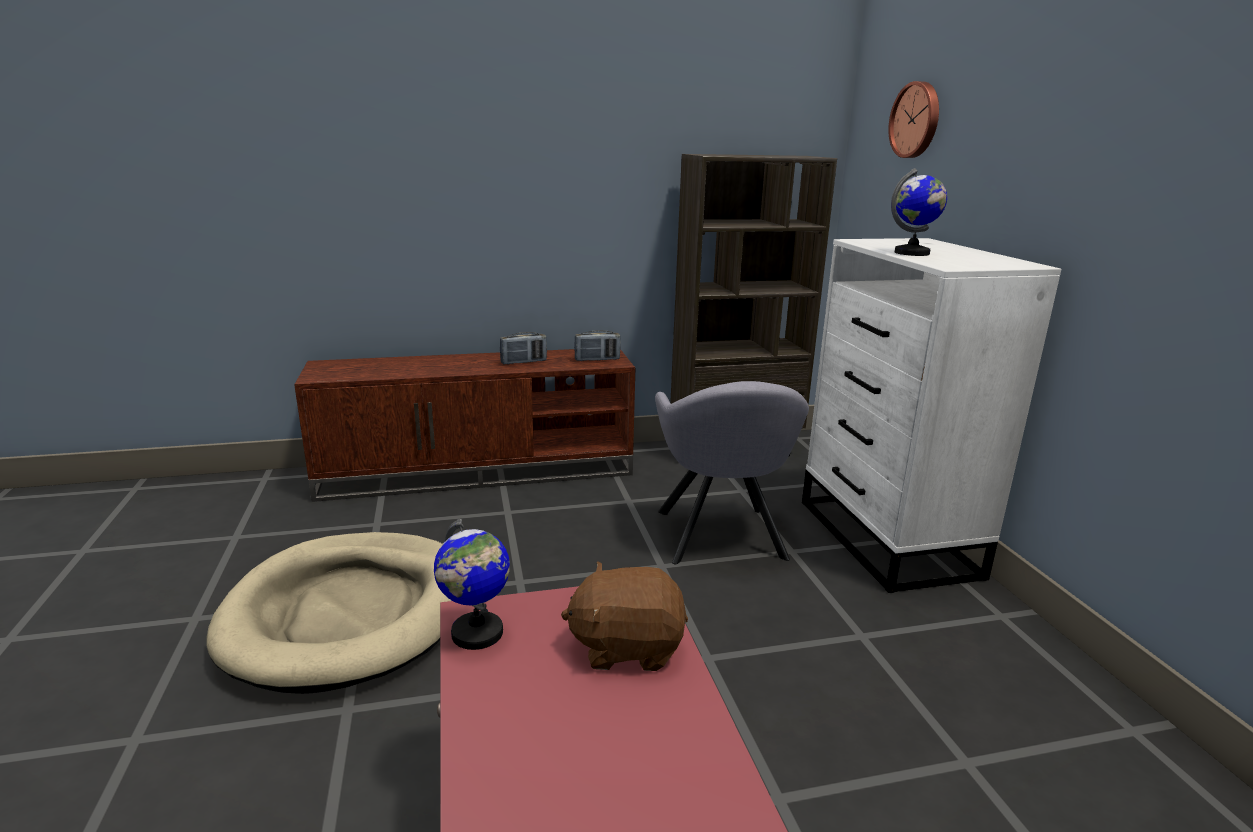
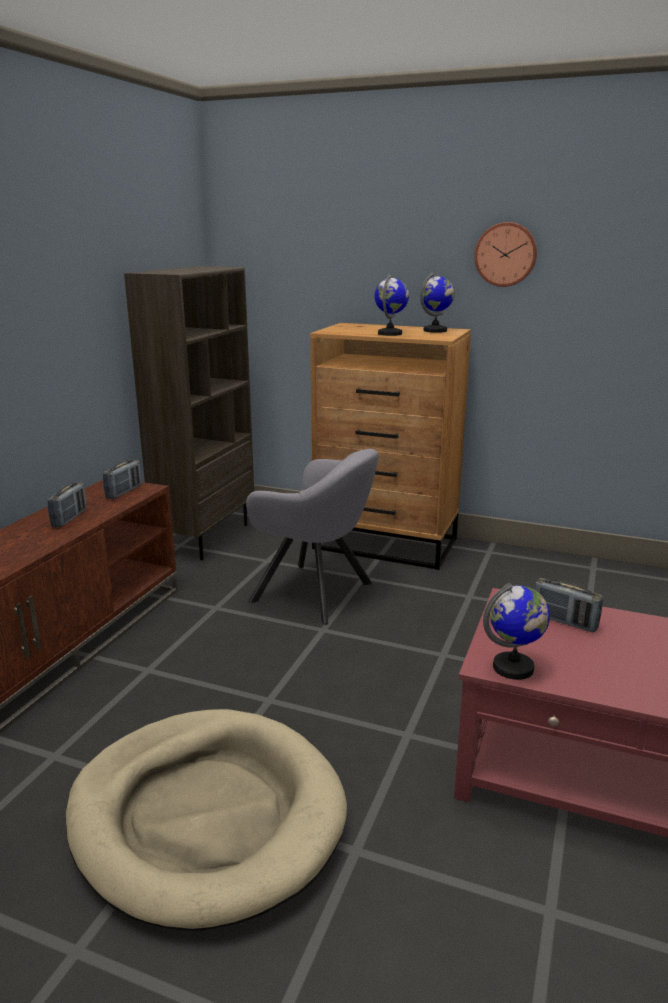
camera: 55 degrees left, 0 degrees up
(627, 646) = (564, 621): brown plush toy -> radio
(887, 539) = (386, 544): white dresser -> brown dresser
(916, 120) = (300, 234): wall clock -> wall clock (506, 254)
(992, 260) = (435, 330): none -> globe

